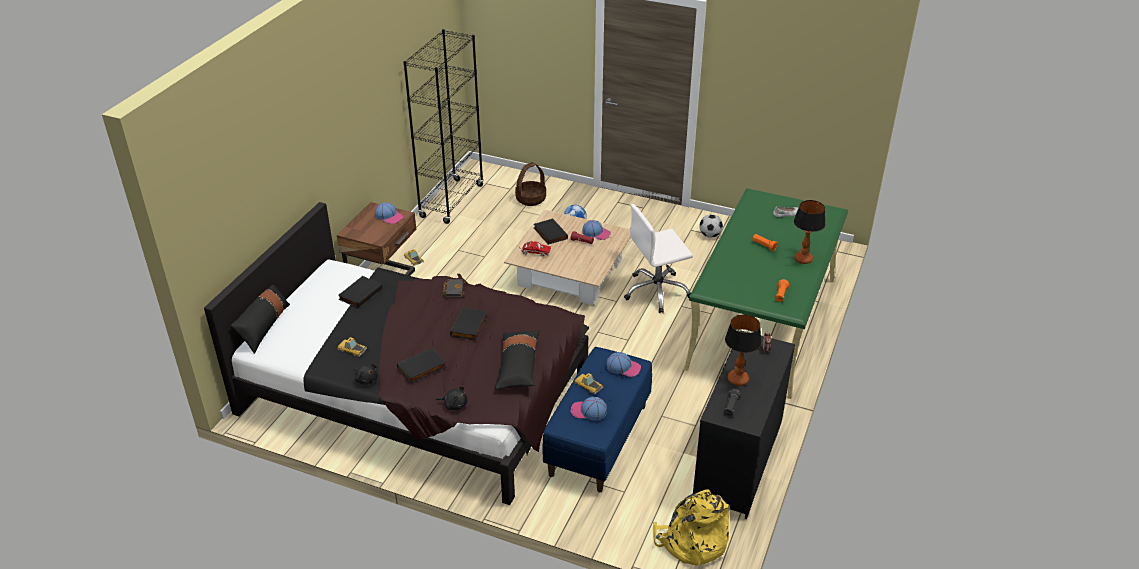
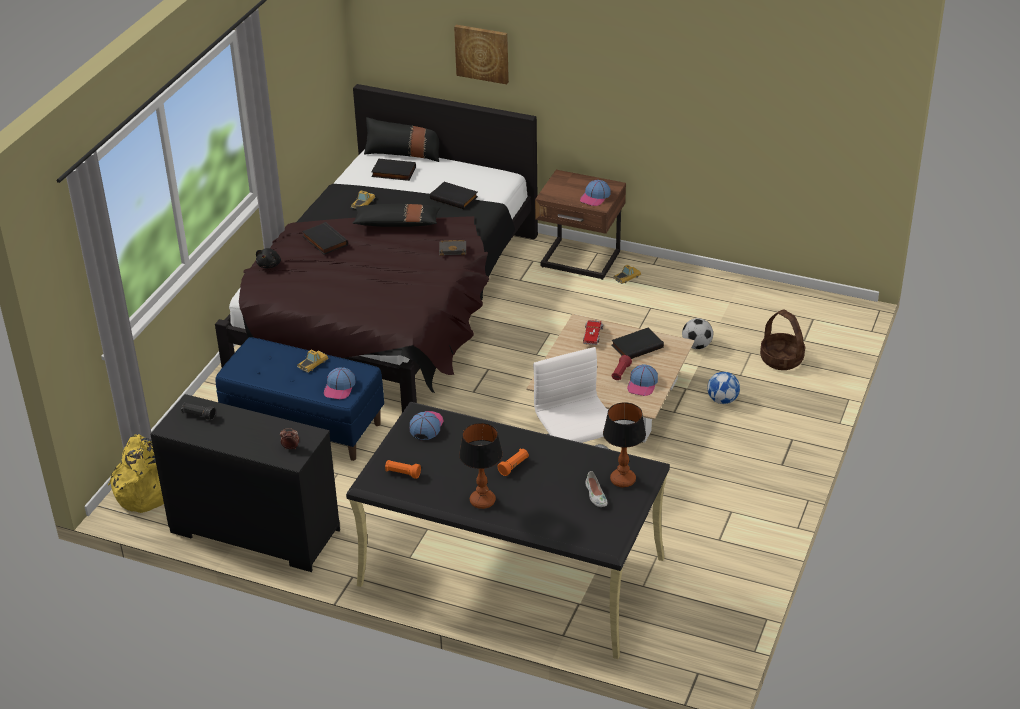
camera: 90 degrees right, 0 degrees up
(276, 182) = (482, 53): none -> picture
(366, 379) = (318, 216): black plush toy -> none
(452, 201) = (760, 294): black bookcase -> none
(470, 326) = (389, 264): black book -> black book (393, 172)
(518, 366) = (323, 299): black pillow -> black pillow (397, 224)
(588, 411) = (272, 364): cap -> cap (426, 426)
(710, 235) = (719, 531): football -> football (696, 346)
(737, 380) = (241, 423): table lamp -> table lamp (622, 480)
(762, 323) = (510, 571): green desk -> black desk

